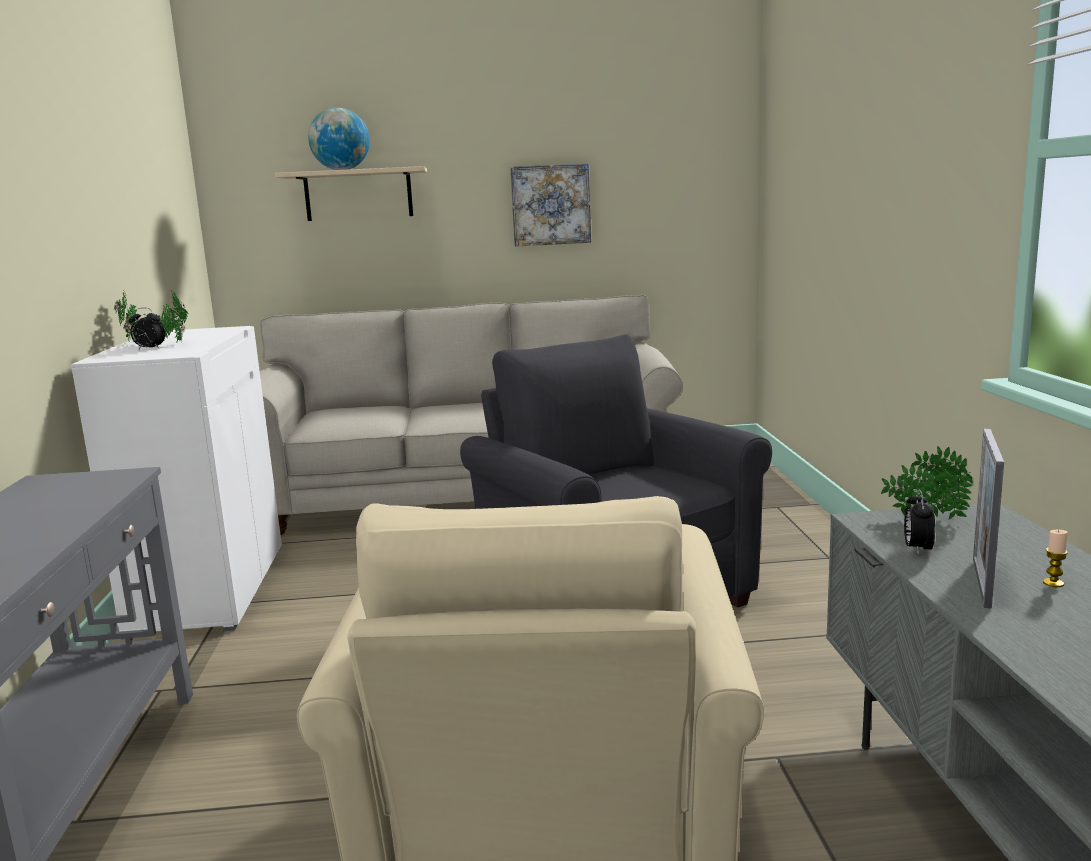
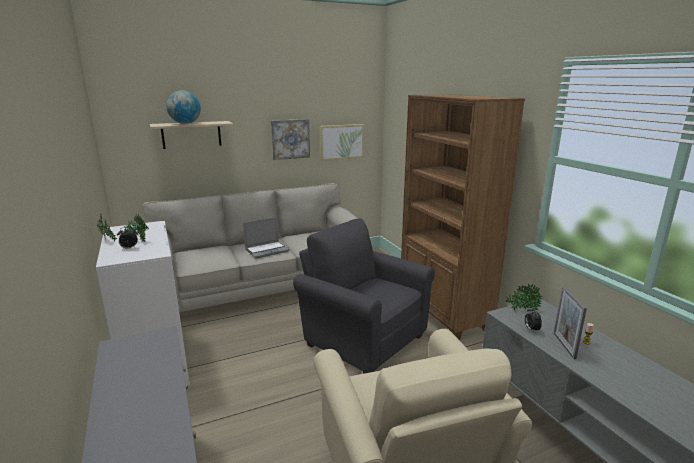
camera: 20 degrees left, 5 degrees up
(470, 414) = (267, 250): none -> laptop
(662, 211) = (341, 142): none -> picture
(825, 573) = (443, 315): none -> brown bookcase

